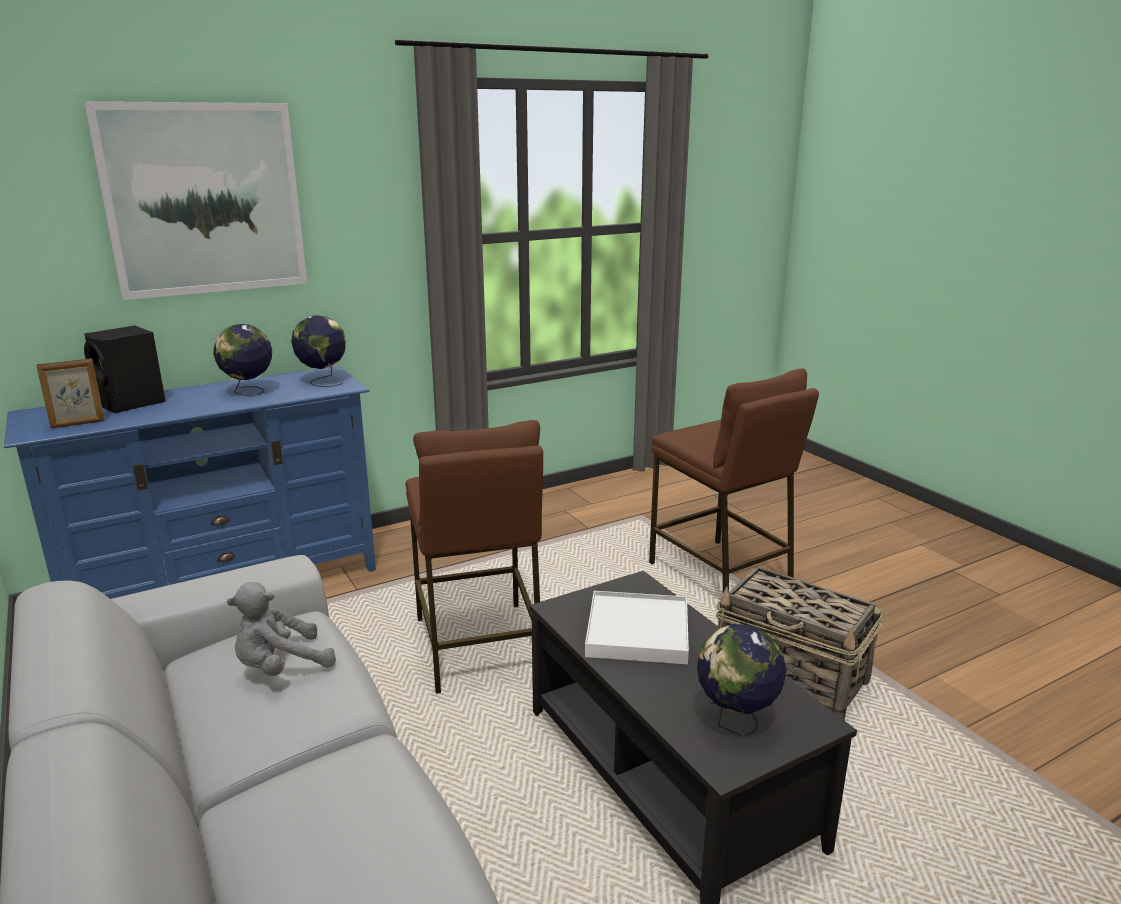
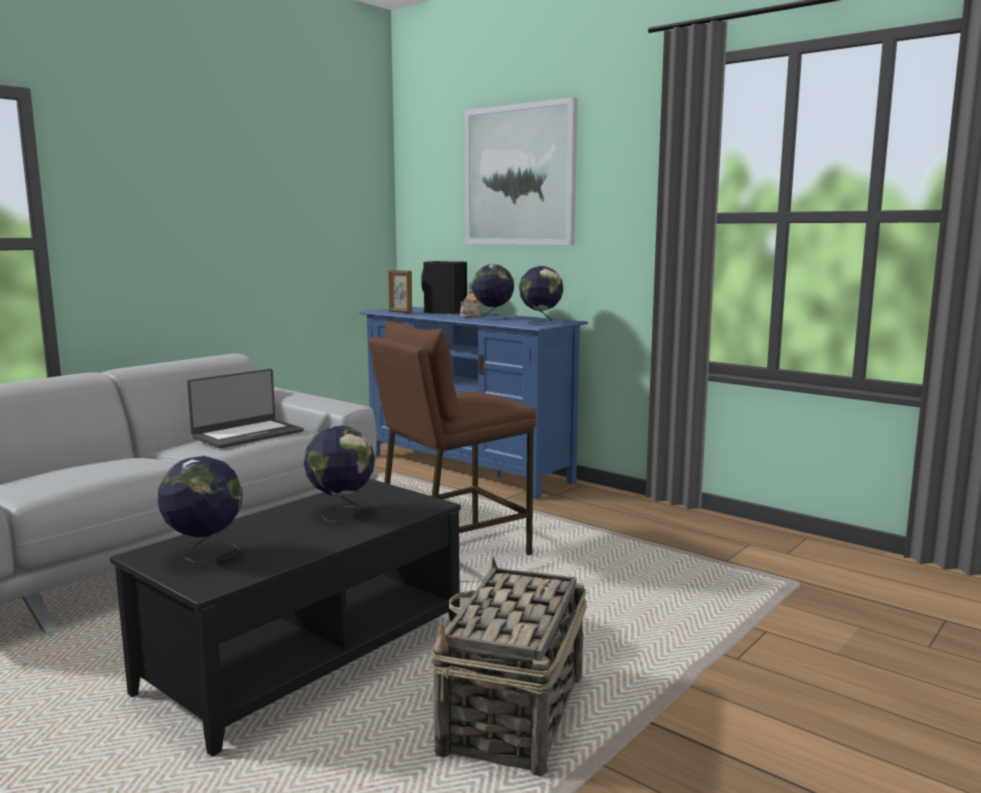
camera: 70 degrees right, 10 degrees down
(200, 397) = (471, 315): none -> teapot
(280, 667) = (247, 434): grey plush toy -> laptop
(637, 632) = (341, 512): white tray -> globe
(720, 575) = (711, 647): brown stool -> none

